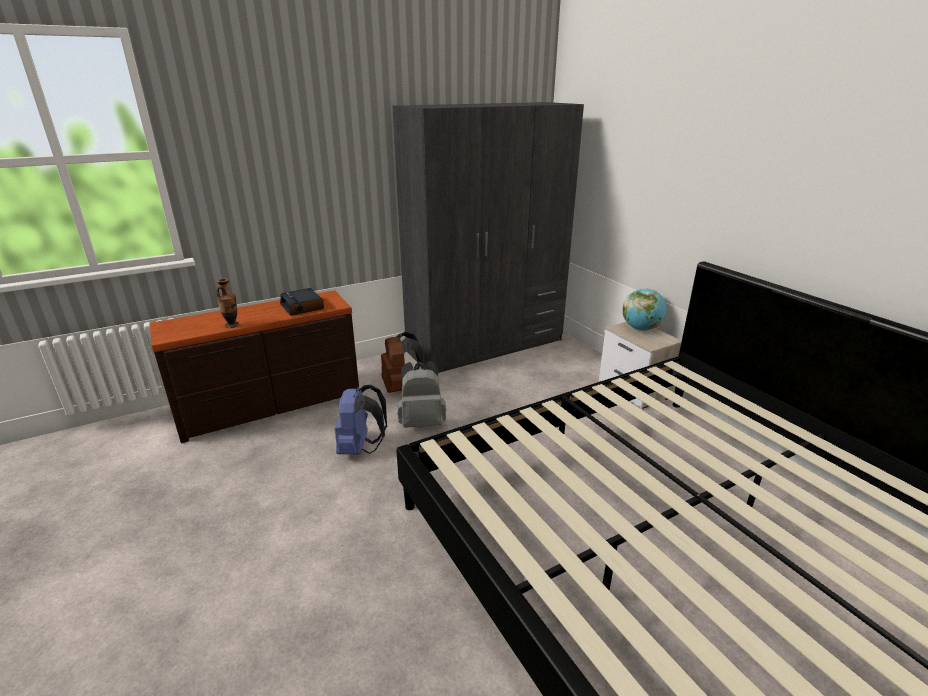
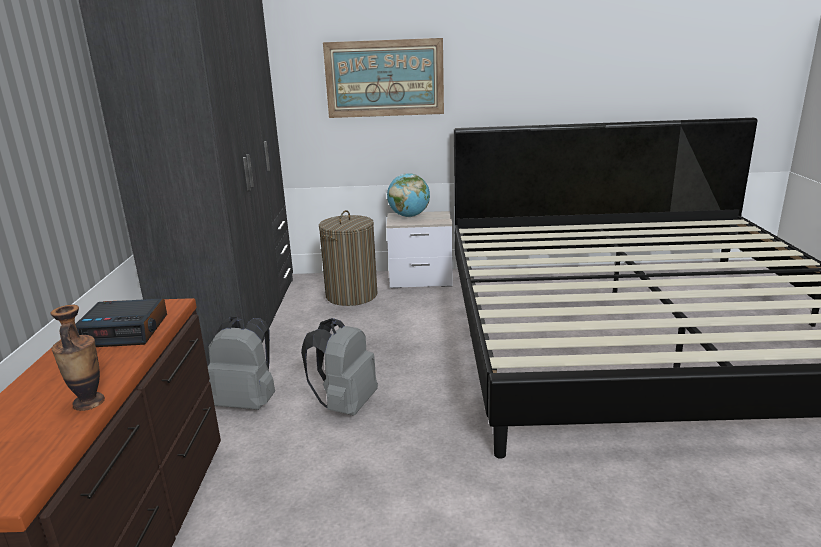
camera: 60 degrees left, 5 degrees down
(360, 448) = (351, 468): blue backpack -> none
(400, 387) = (247, 402): brown backpack -> grey backpack
(568, 370) = (351, 295): none -> laundry basket
(662, 194) = (384, 78): none -> picture

